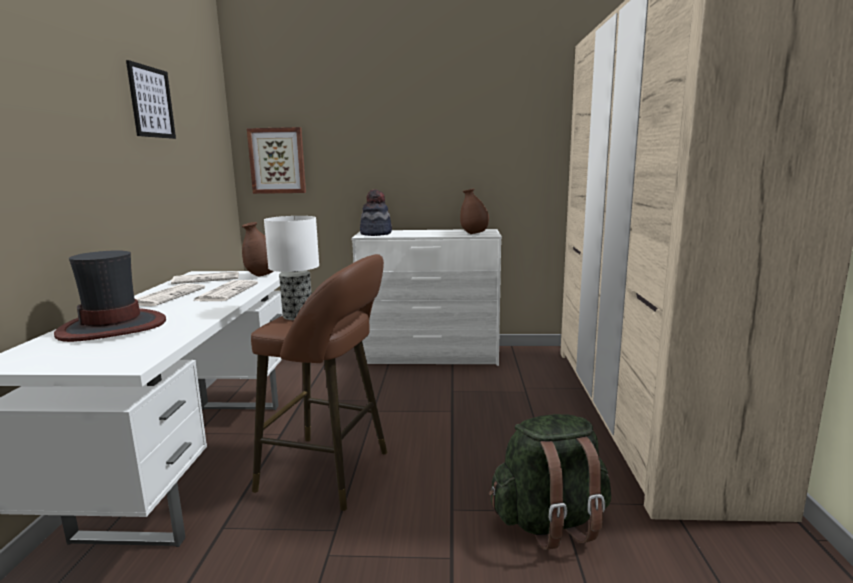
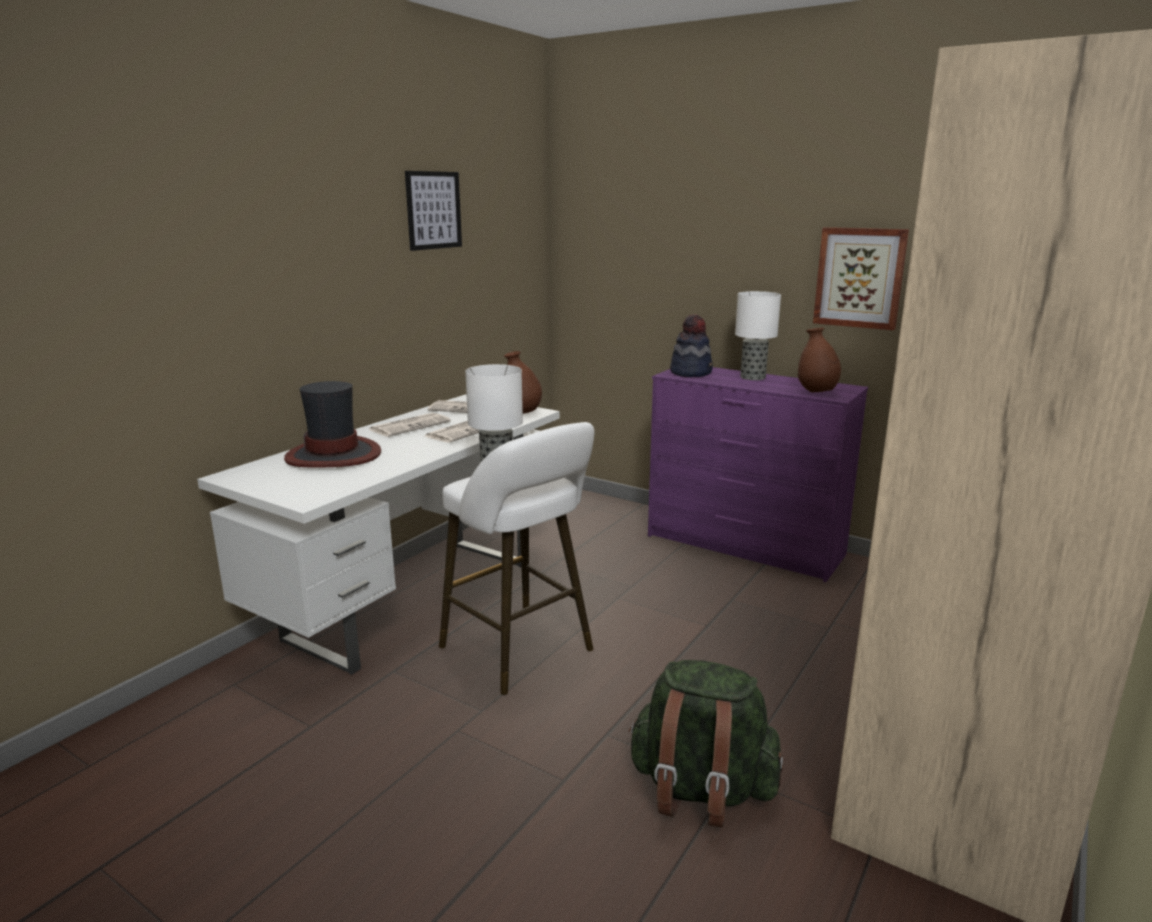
camera: 30 degrees right, 5 degrees up
(277, 161) = (597, 264): picture -> picture (859, 277)
(331, 472) = (522, 652): brown stool -> white stool
(421, 231) = (753, 377): none -> table lamp
(429, 357) = (743, 546): white dresser -> purple dresser

